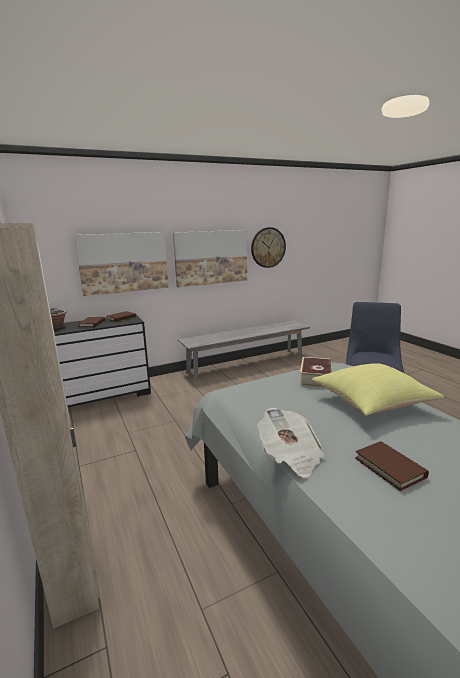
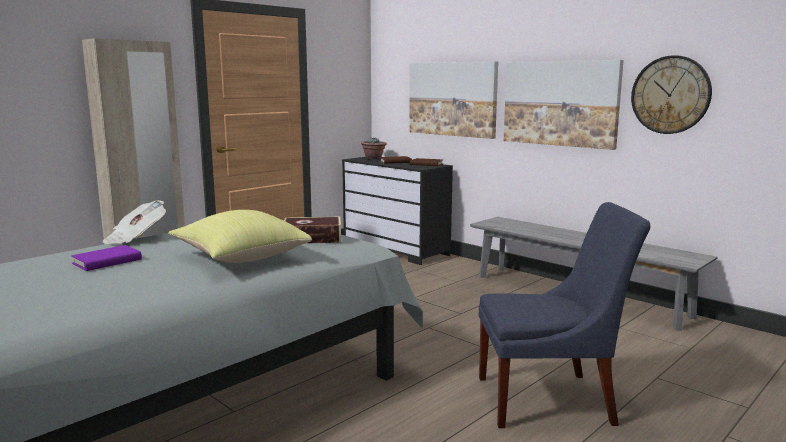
camera: 70 degrees right, 5 degrees down
(389, 467) = (107, 261): brown book -> purple book

